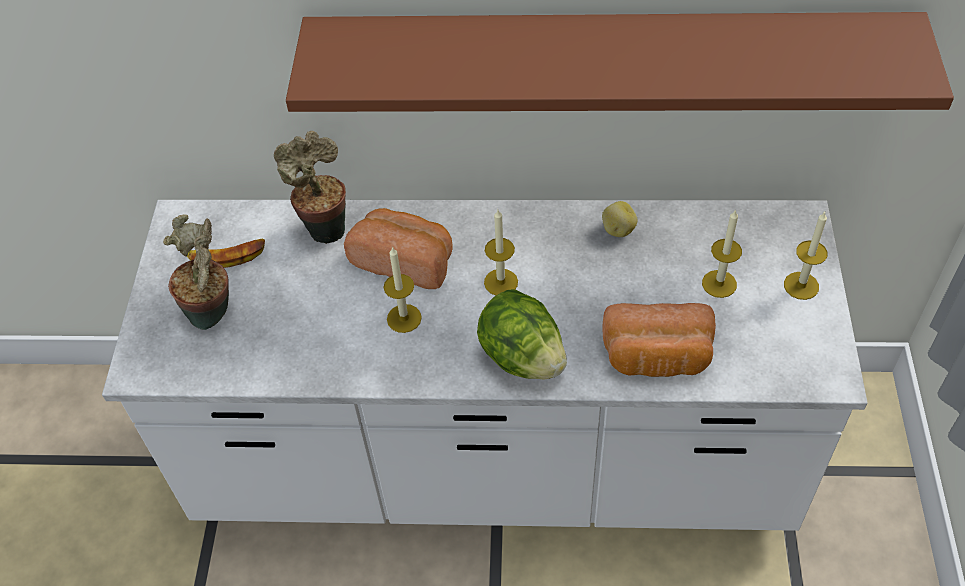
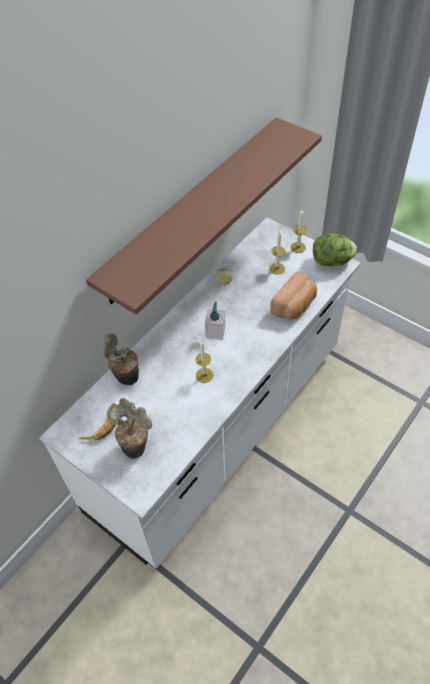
camera: 55 degrees left, 0 degrees up
(405, 260) = (173, 358): bread -> none
(501, 282) = (215, 332): candle -> soap dispenser
(522, 357) = (259, 346): lettuce -> lettuce (332, 261)

